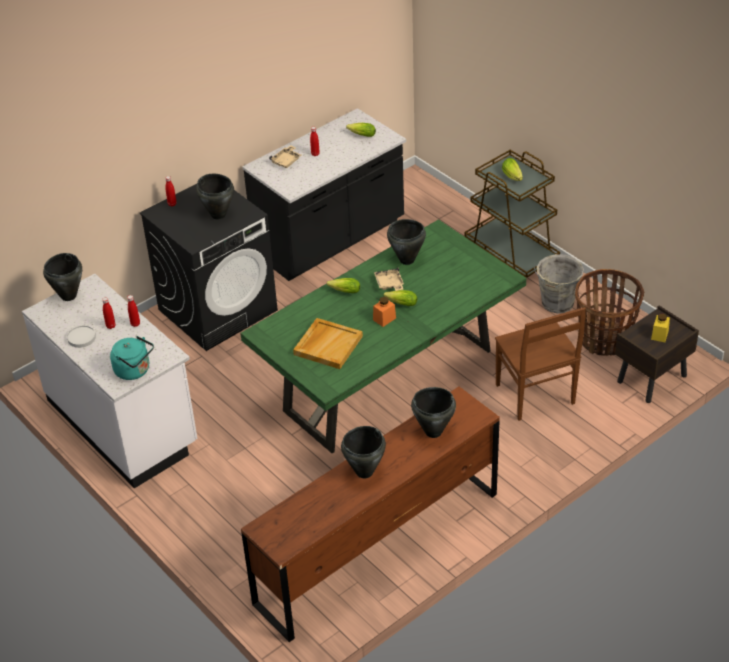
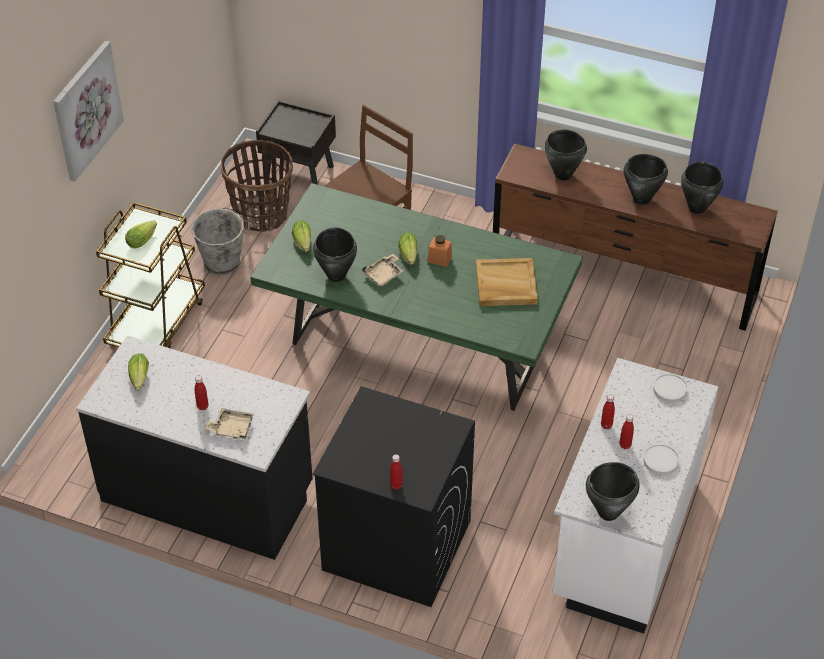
camera: 120 degrees left, 5 degrees up
(134, 371) = (670, 389): turquoise kettle -> white plate
(218, 214) = (389, 429): black cooking pot -> black cooking pot (696, 208)
(343, 291) = (418, 305): lettuce -> lettuce (303, 244)
(546, 61) = (86, 110): none -> picture
(659, 335) = (296, 123): yellow jar -> none

